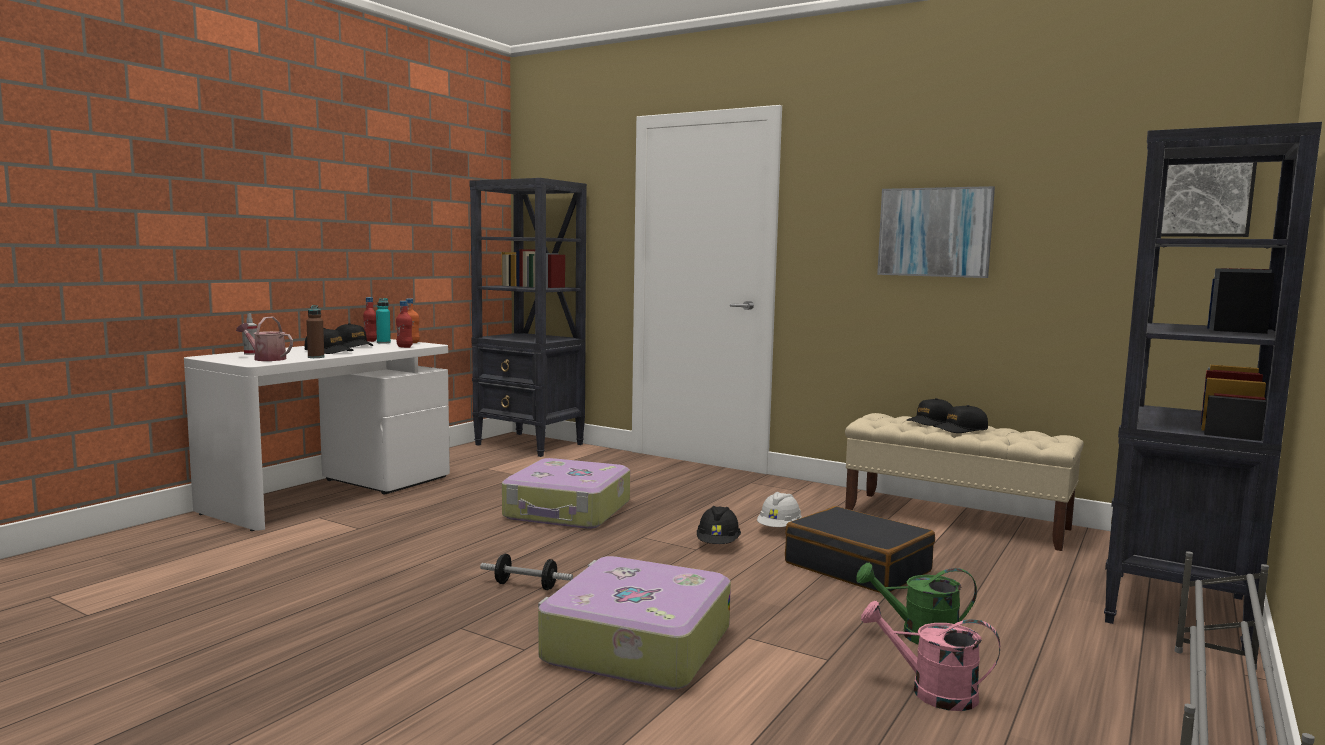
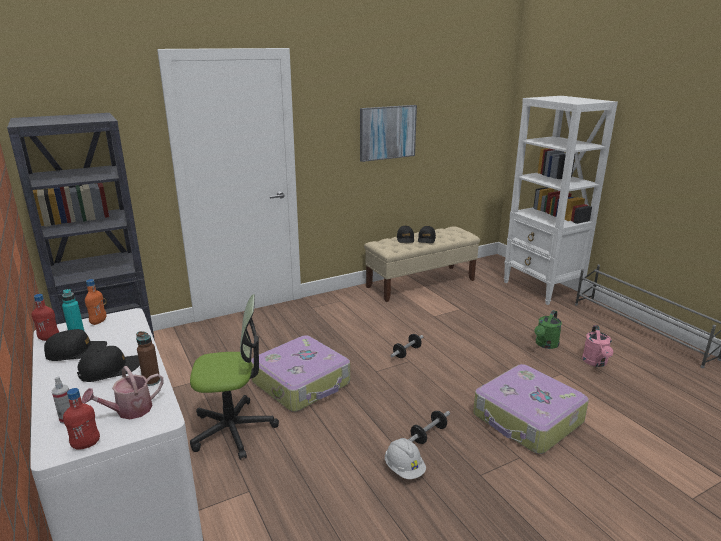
camera: 60 degrees left, 15 degrees up
(404, 347) = (128, 328): red bottle -> red bottle (86, 445)
(451, 504) = (233, 429): none -> office chair
(718, 544) = (407, 352): black hard hat -> dumbbell
(779, 528) = (396, 327): white hard hat -> white hard hat (404, 469)
(858, 567) = (464, 328): black suitcase -> none
(931, 692) = (596, 363): pink watering can -> pink watering can turned 45 degrees counterclockwise
(1175, 610) = (542, 288): black bookcase -> white bookcase
(1204, 196) = (490, 106): picture -> none

